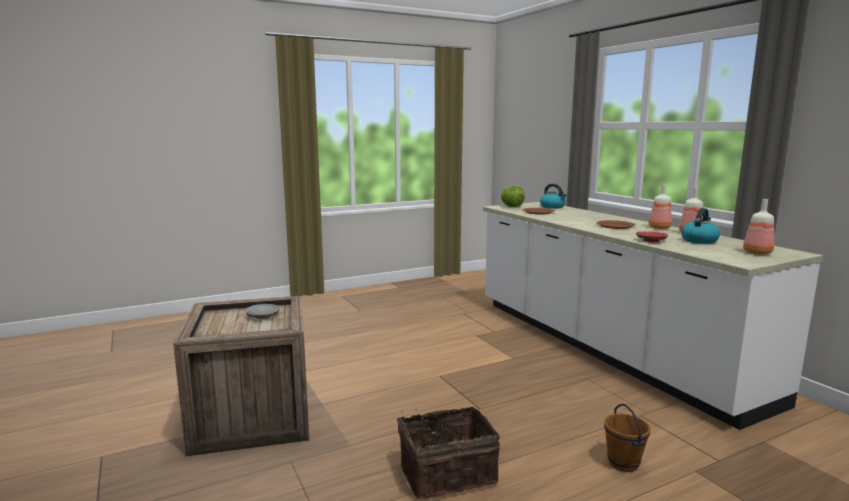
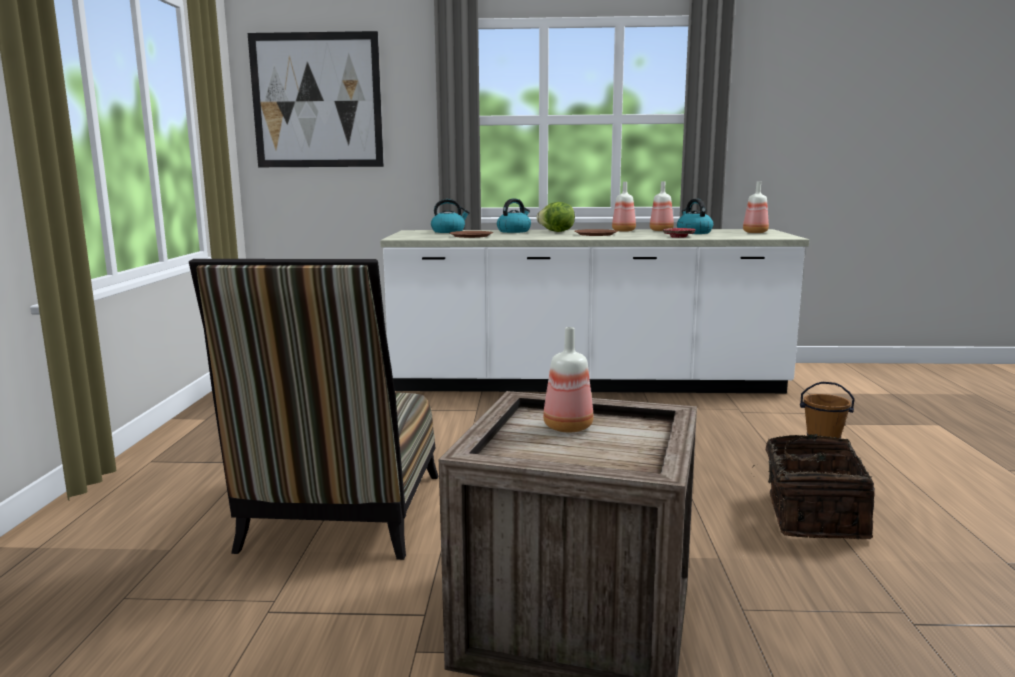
camera: 60 degrees left, 0 degrees up
(263, 316) = (566, 427): grey plate -> bottle
(319, 343) = (340, 518): none -> chair
(511, 206) = (412, 236): lettuce -> lettuce (556, 232)
(524, 111) = (317, 101): none -> picture
(587, 214) = (514, 231): none -> kettle

